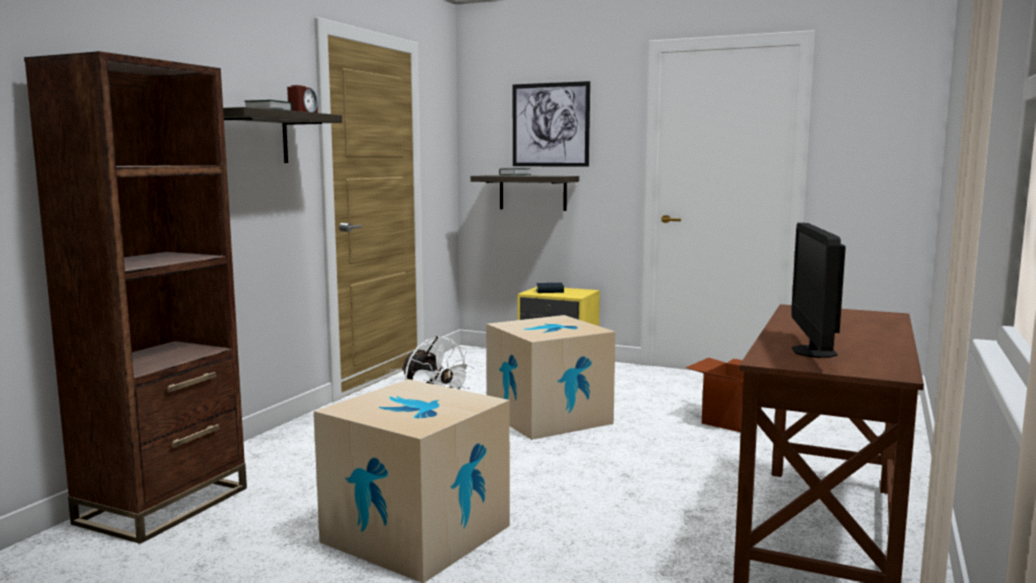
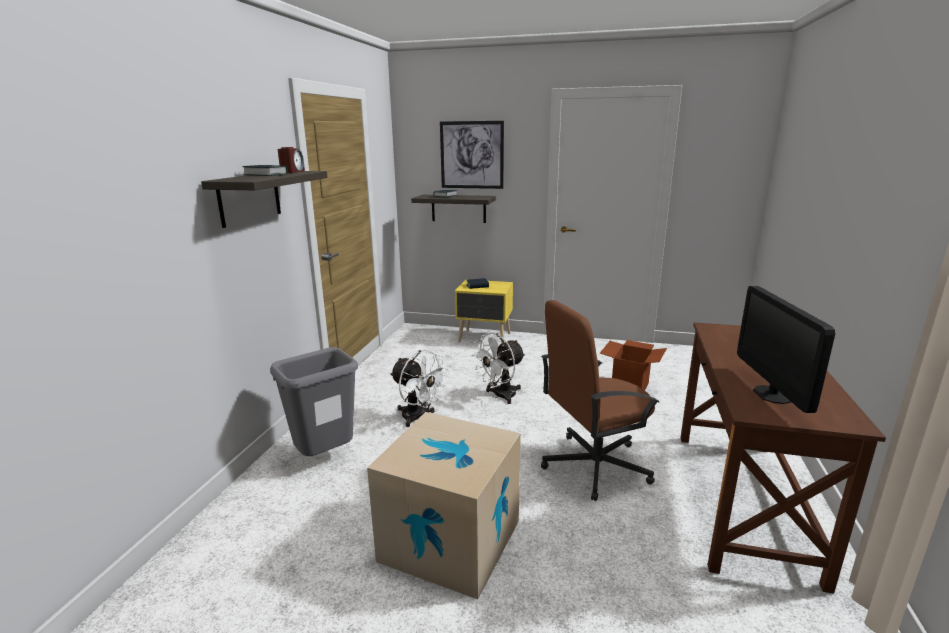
camera: 10 degrees left, 10 degrees up
(164, 505) = (226, 534): brown bookcase -> none
(304, 454) = (326, 457): none -> grey trash can
(548, 417) = (500, 396): cardboard box -> white fan
(636, 487) = (594, 465): none -> brown office chair

